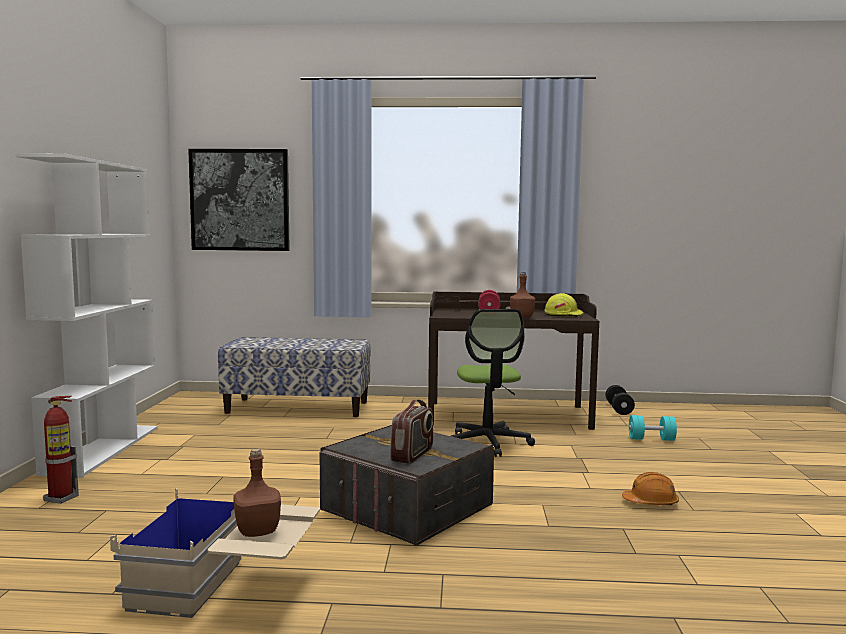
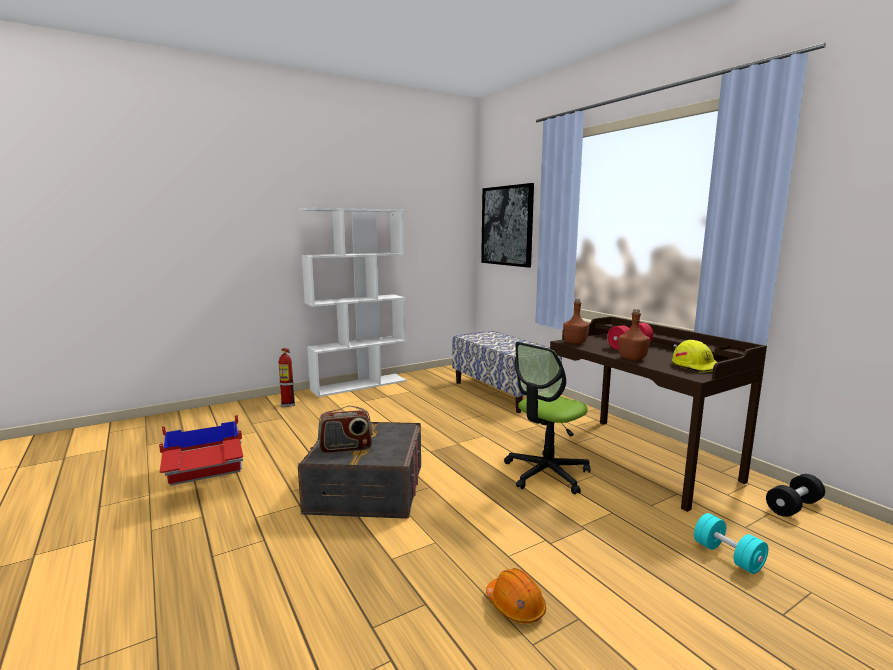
camera: 55 degrees right, 5 degrees up
(225, 589) = (206, 481): beige storage box -> red storage box
(257, 531) = (202, 454): brown bottle -> brown bottle (575, 343)

